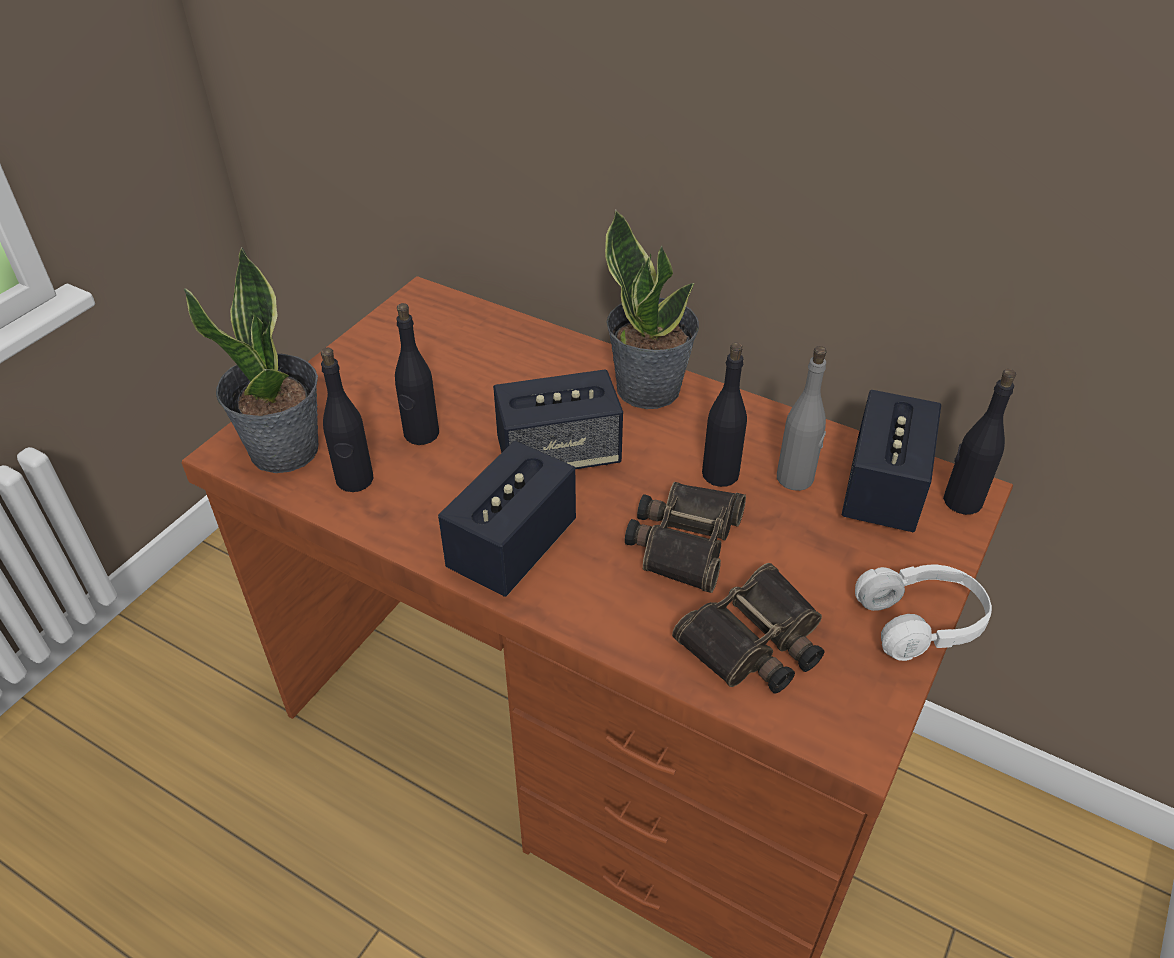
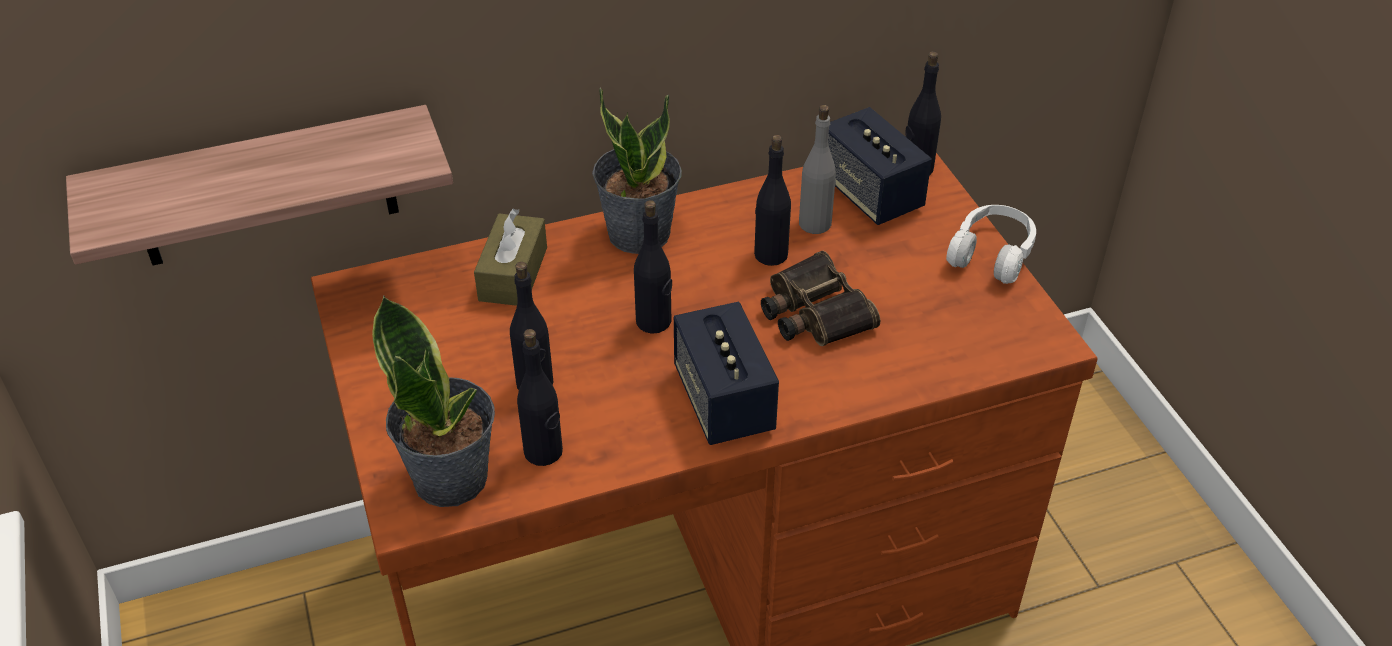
camera: 50 degrees left, 0 degrees up
(399, 181) = (264, 188): none -> shelf
(524, 355) = (513, 274): none -> brown tissue box
(558, 455) = (654, 322): speaker -> black bottle
(755, 643) = (936, 335): binoculars -> none

